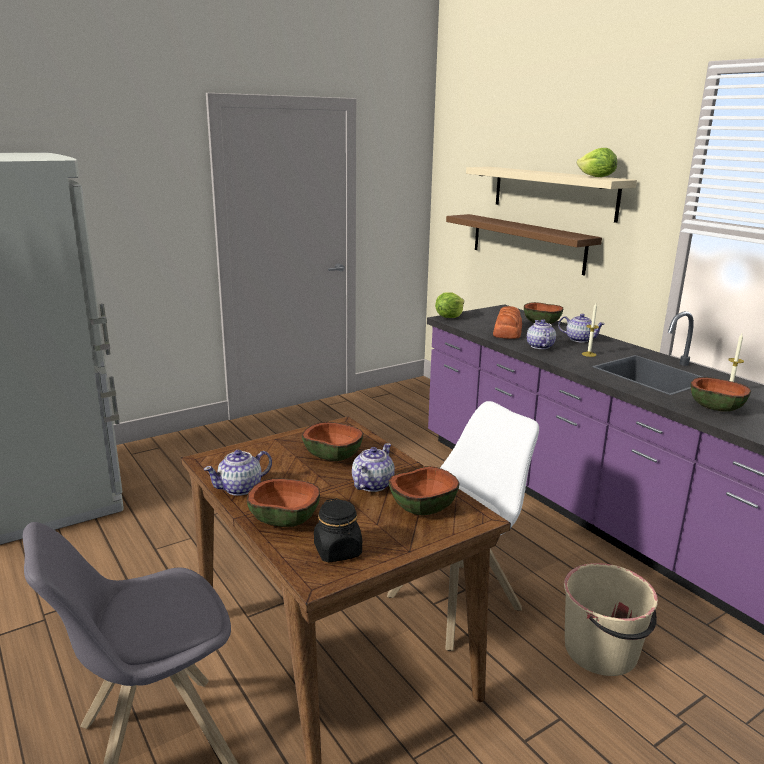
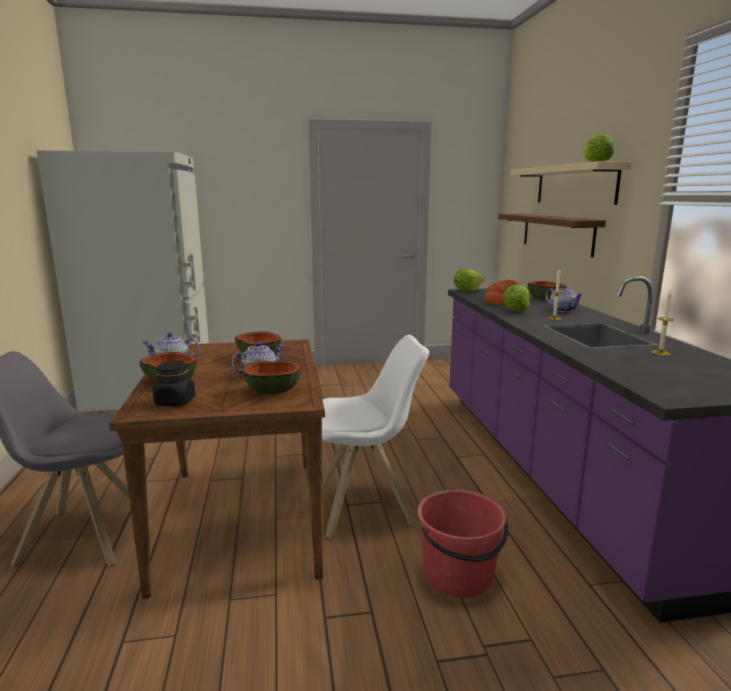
camera: 25 degrees right, 5 degrees down
(539, 346) = (515, 310): teapot -> lettuce
(602, 651) = (459, 575): beige bucket -> red bucket
(715, 408) = (622, 360): bowl -> none

